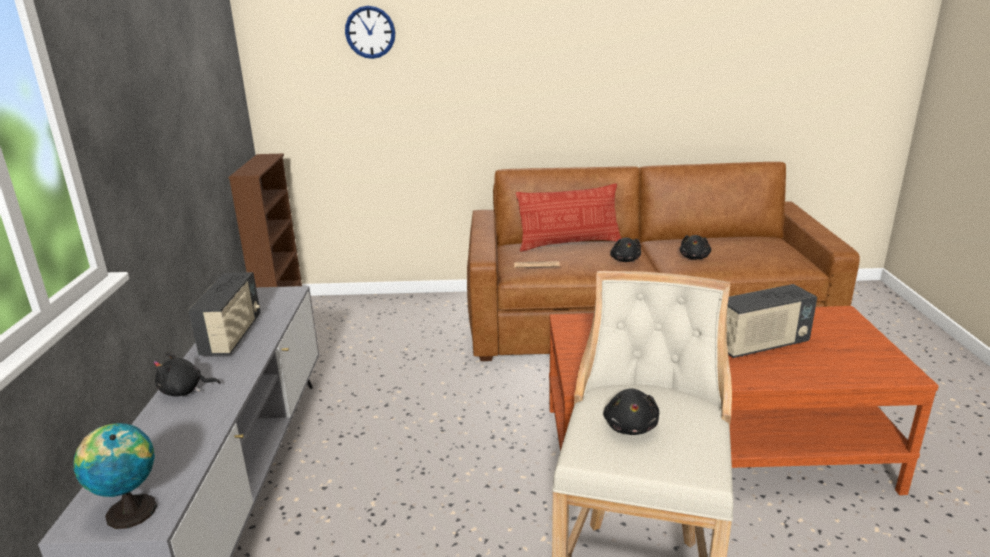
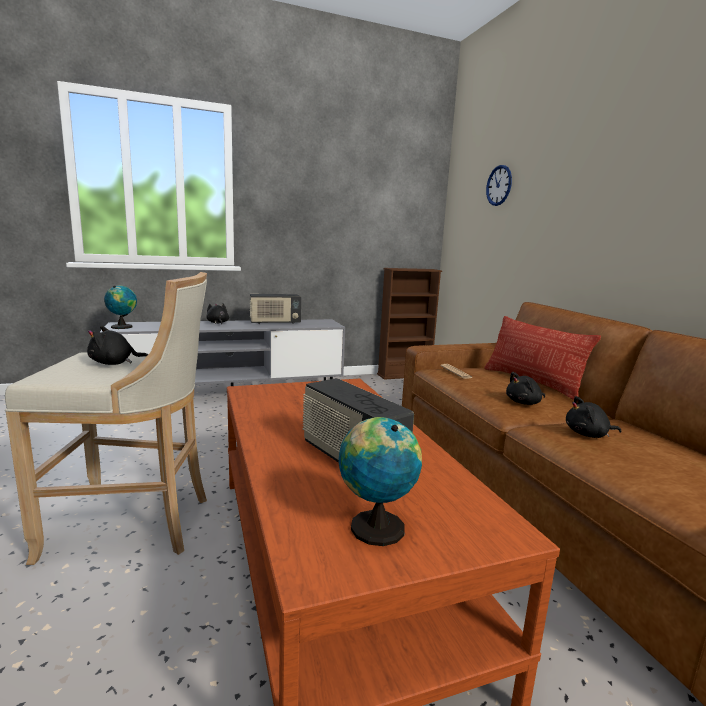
camera: 70 degrees right, 10 degrees down
(851, 350) = (374, 526): none -> globe

